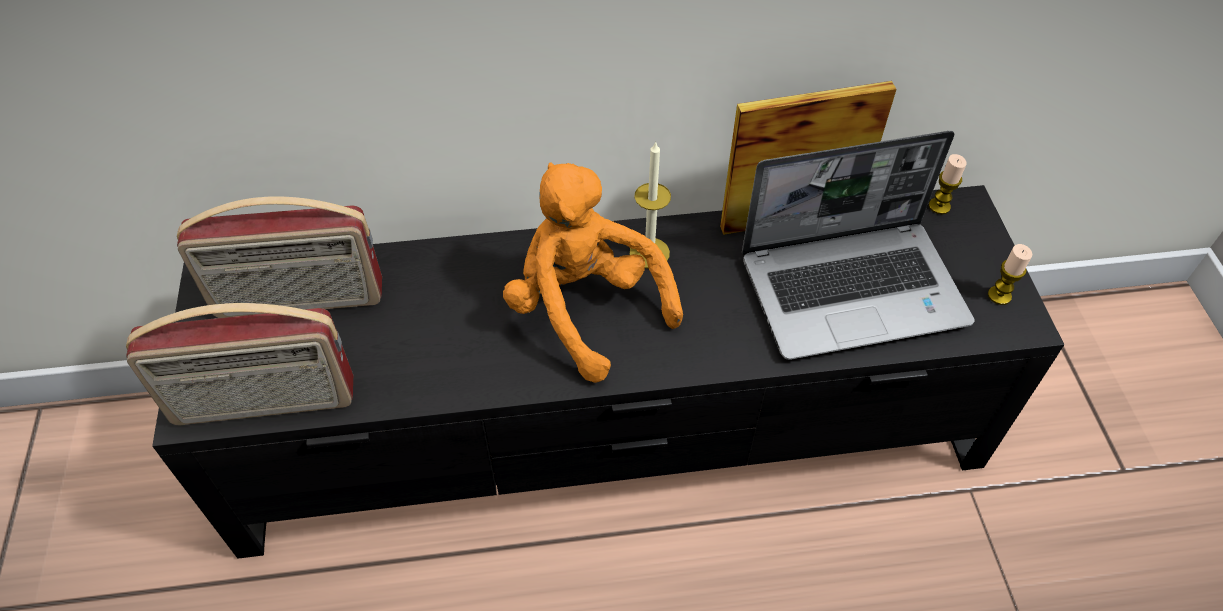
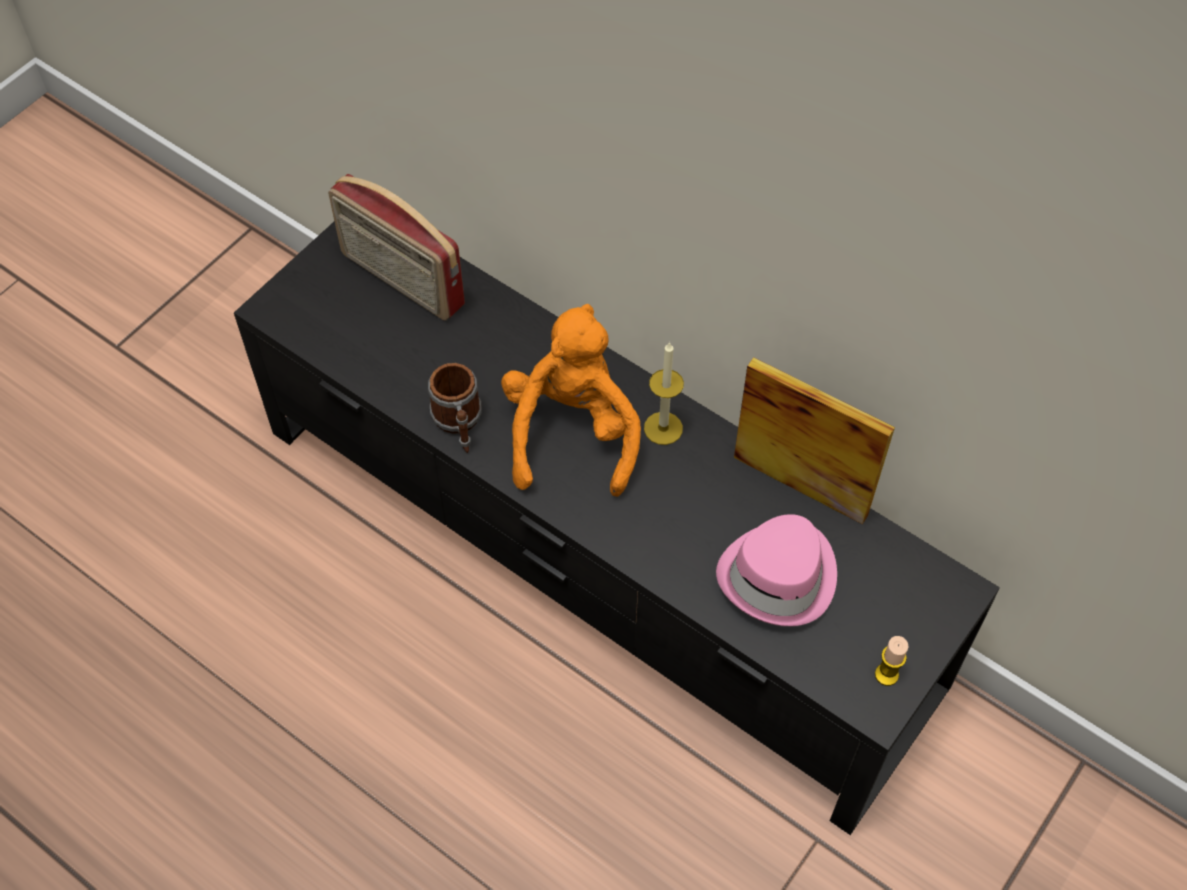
camera: 45 degrees right, 5 degrees up
(264, 404) = (315, 336): radio -> none
(483, 374) = (459, 423): none -> mug
(854, 289) = (779, 576): laptop -> pink hat
(939, 206) = (935, 572): candle -> none

